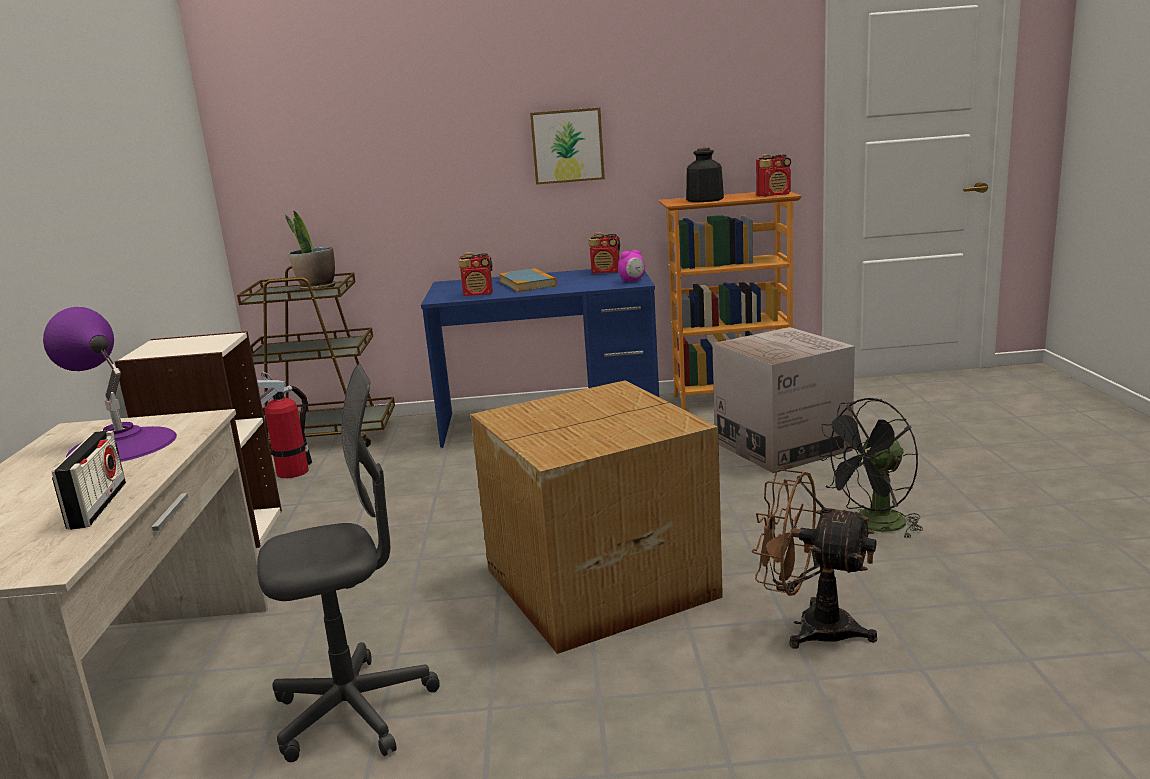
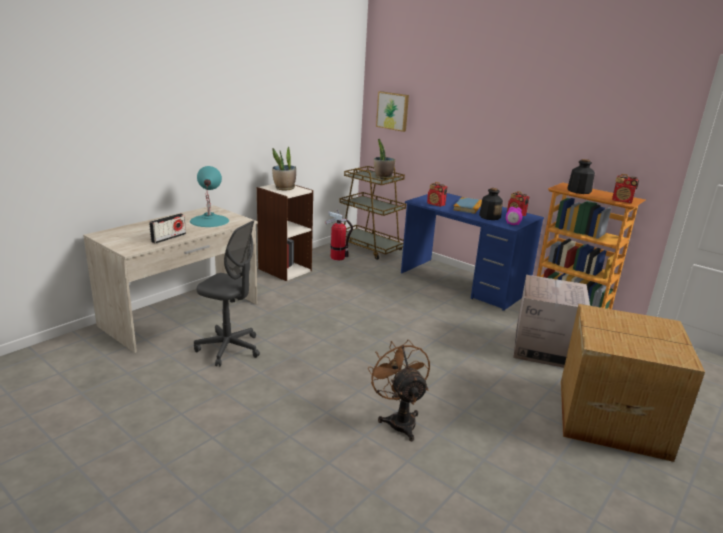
camera: 40 degrees right, 5 degrees up
(121, 445) = (209, 220): purple table lamp -> turquoise table lamp
(183, 345) = (284, 188): none -> potted plant
(567, 146) = (520, 137): picture -> picture (393, 111)
(584, 283) = (489, 217): none -> bottle
(596, 582) = (359, 356): cardboard box -> cardboard box (610, 416)
(873, 526) = (508, 404): black fan -> none

